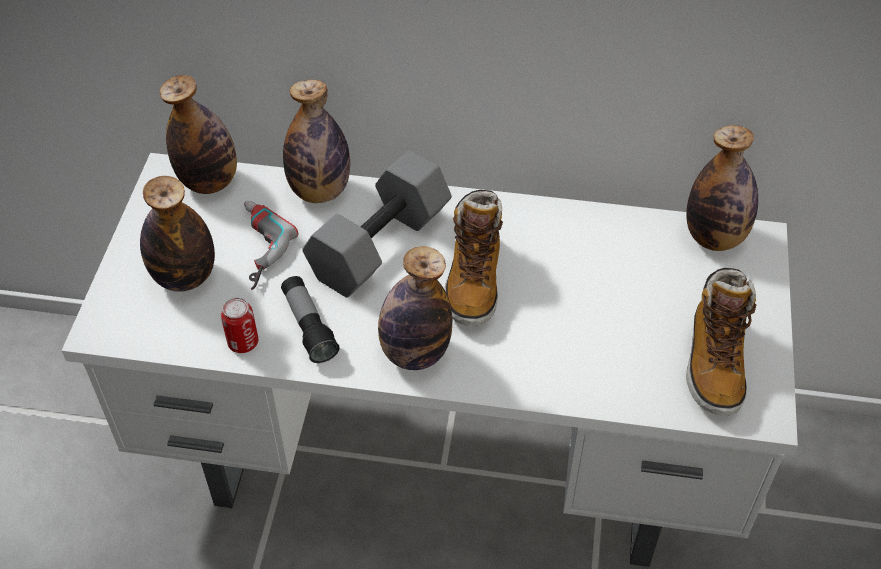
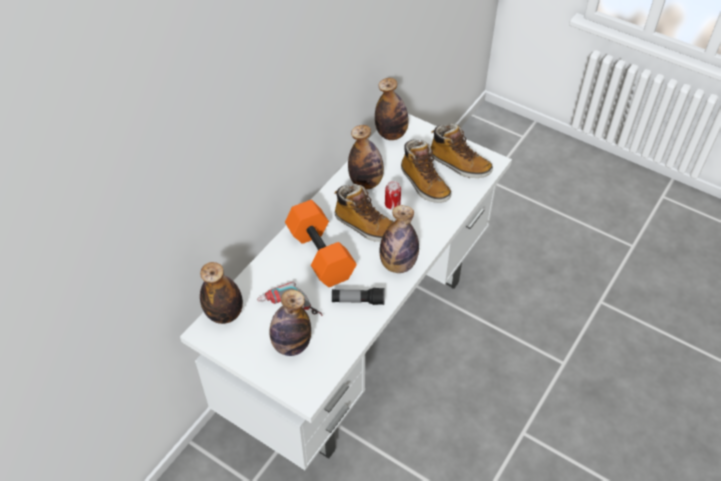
camera: 65 degrees left, 0 degrees up
(243, 342) = (352, 332): can -> can (392, 205)
(320, 191) = (266, 266): bottle -> bottle (366, 182)
(380, 247) = (322, 254): grey dumbbell -> orange dumbbell
(626, 326) = (424, 184): none -> boot

